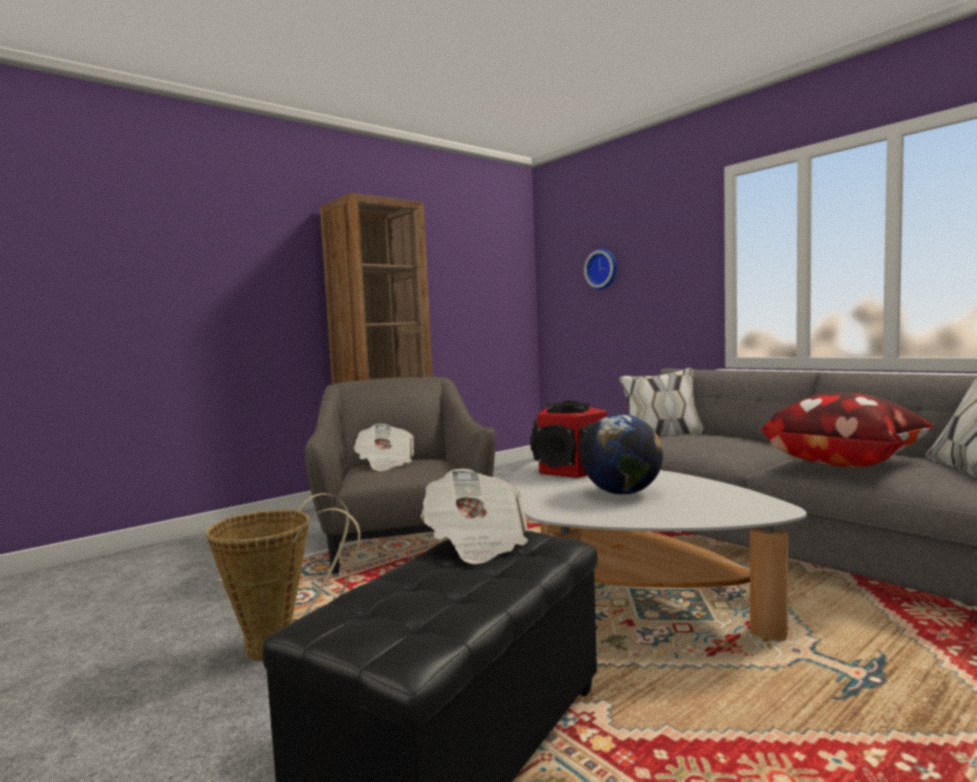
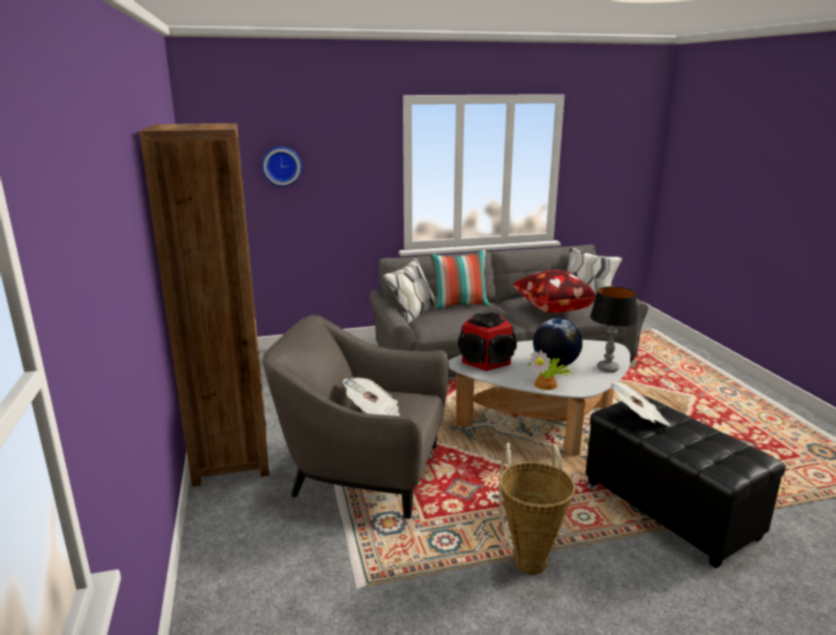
camera: 65 degrees left, 15 degrees up
(543, 498) = (547, 384): none -> potted plant
(666, 517) = (608, 368): none -> table lamp
(720, 437) = (459, 305): none -> pillow

